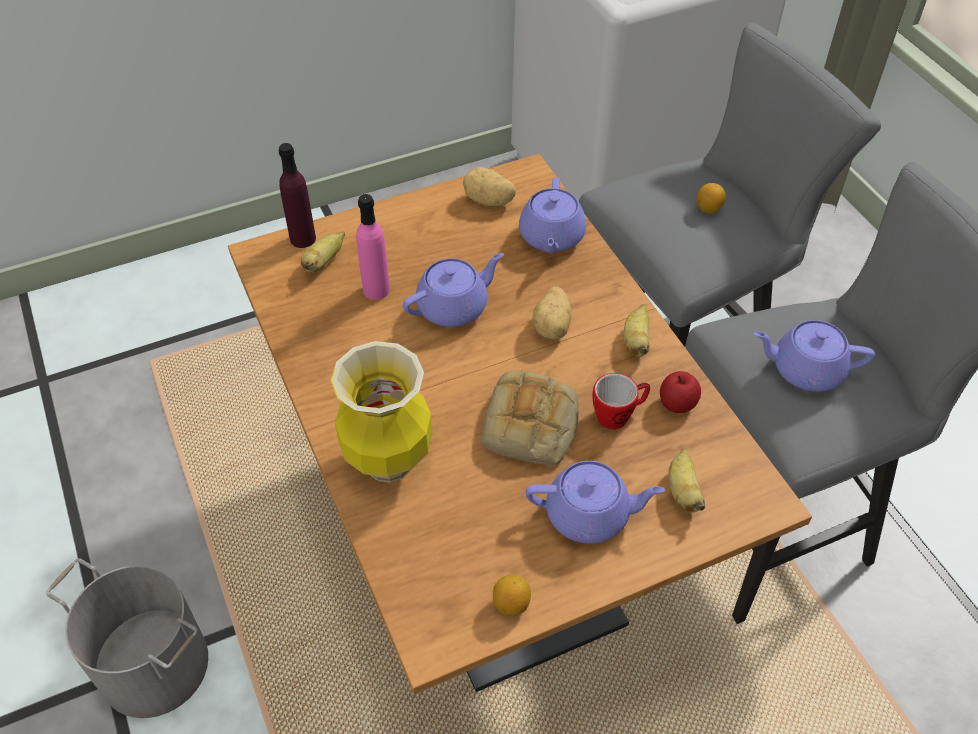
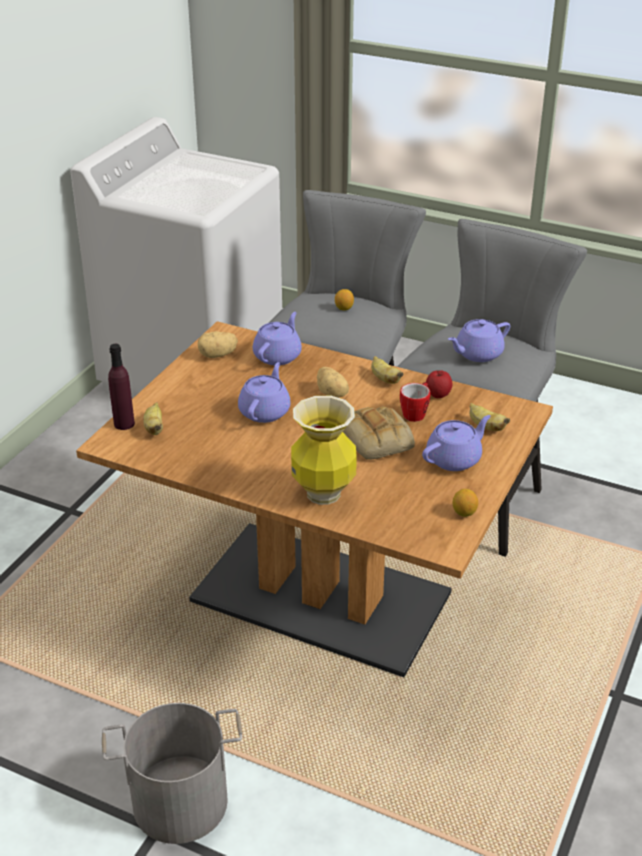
camera: 40 degrees left, 15 degrees down
(376, 289) = (207, 425): pink bottle -> none
(551, 237) = (278, 356): purple teapot -> purple teapot turned 120 degrees counterclockwise

